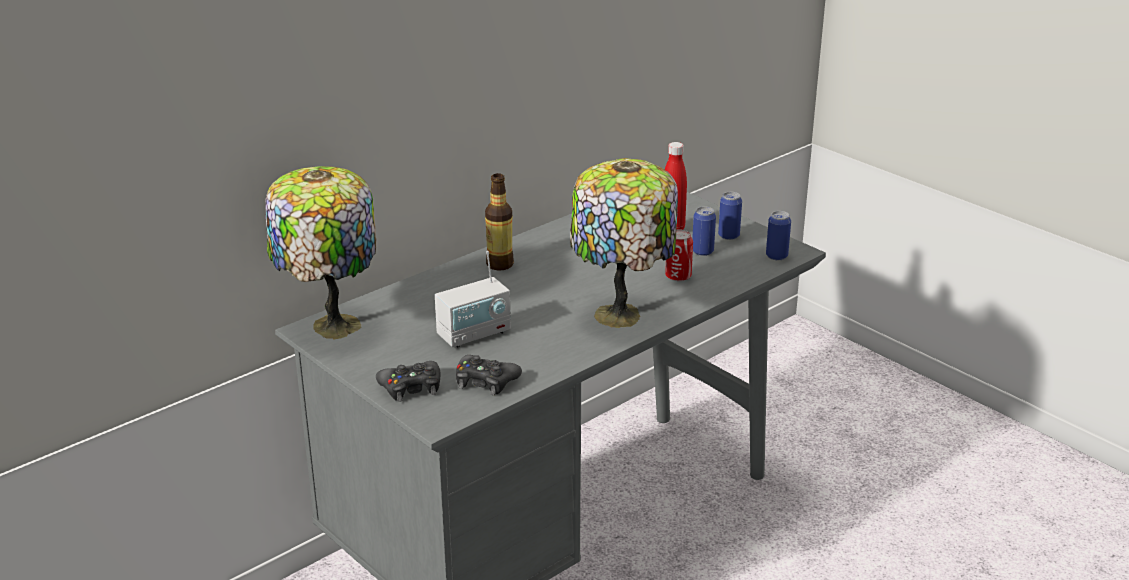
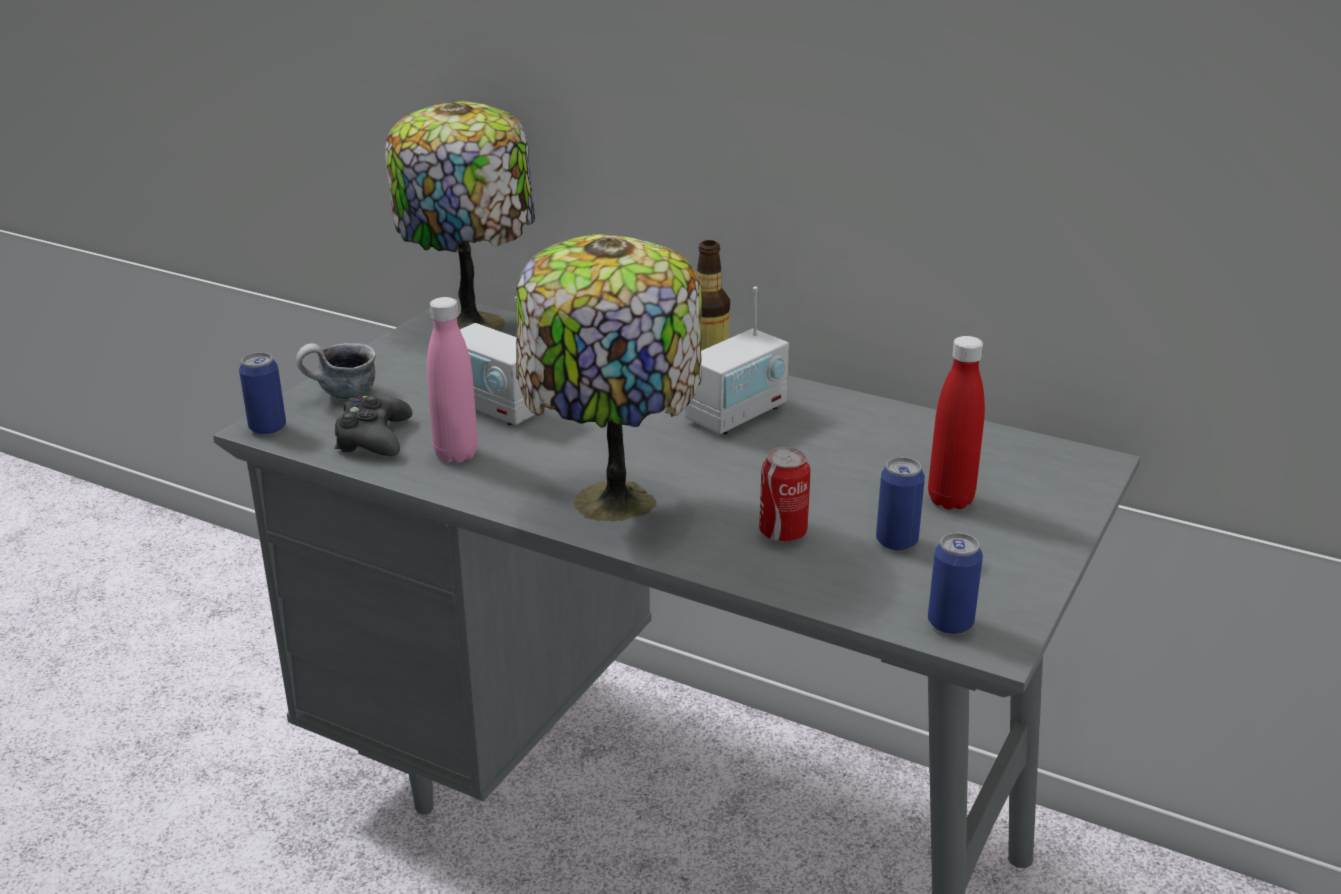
camera: 70 degrees right, 0 degrees up
(411, 387) = (341, 396): black game controller -> mug
(528, 355) = (456, 454): none -> pink bottle
(542, 263) = (737, 414): none -> radio
(728, 236) = (984, 558): can -> can (267, 428)

